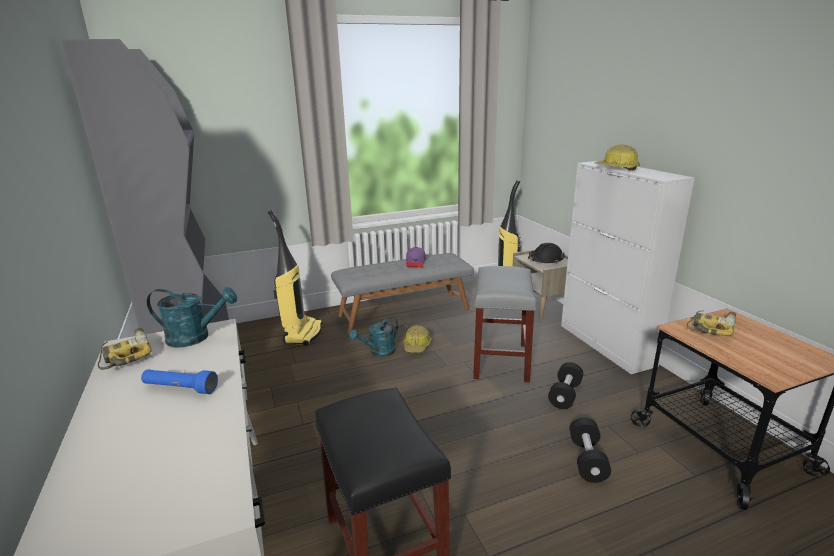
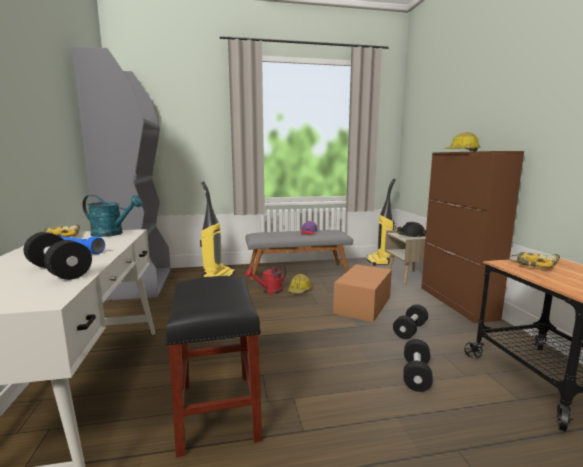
camera: 10 degrees right, 10 degrees down
(190, 442) = (59, 271): none -> black dumbbell
(378, 352) = (268, 291): turquoise watering can -> red watering can
(501, 361) = (363, 305): grey stool -> cardboard box
(606, 345) = (457, 302): white cabinet -> brown cabinet

